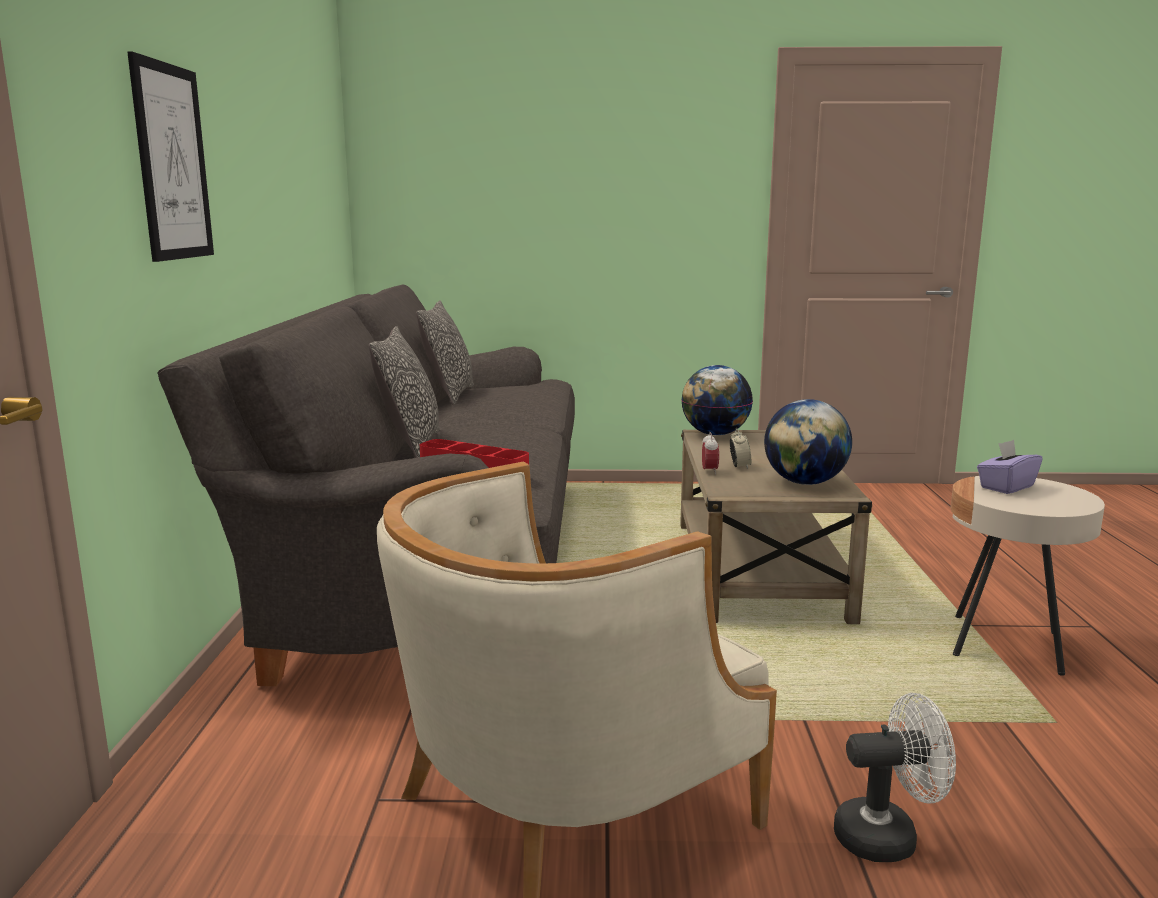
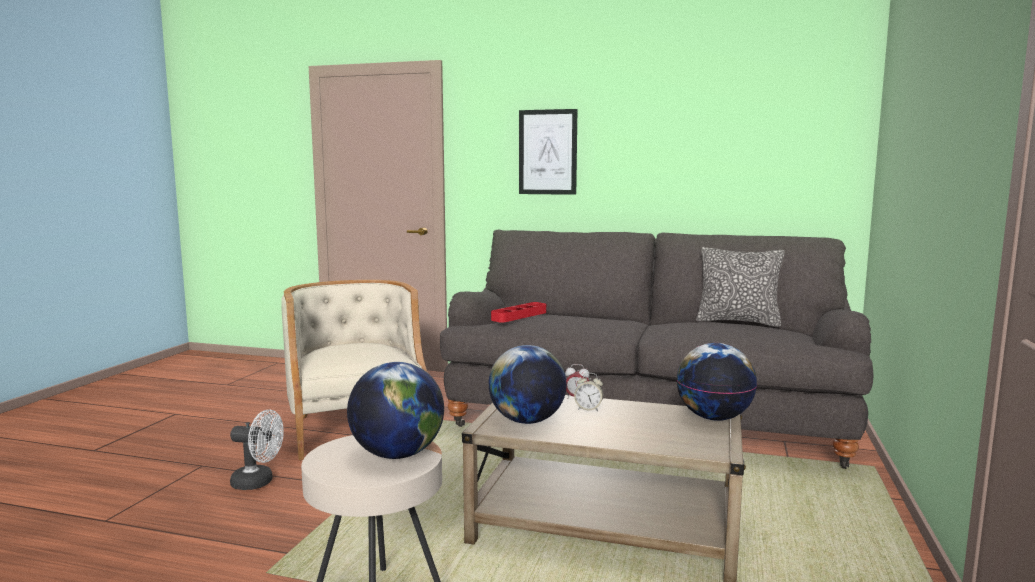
camera: 105 degrees right, 5 degrees down
(411, 445) = (585, 314): pillow -> none
(887, 836) = (258, 482): white fan -> white fan turned 90 degrees counterclockwise
(1006, 487) = (397, 454): purple tissue box -> globe

